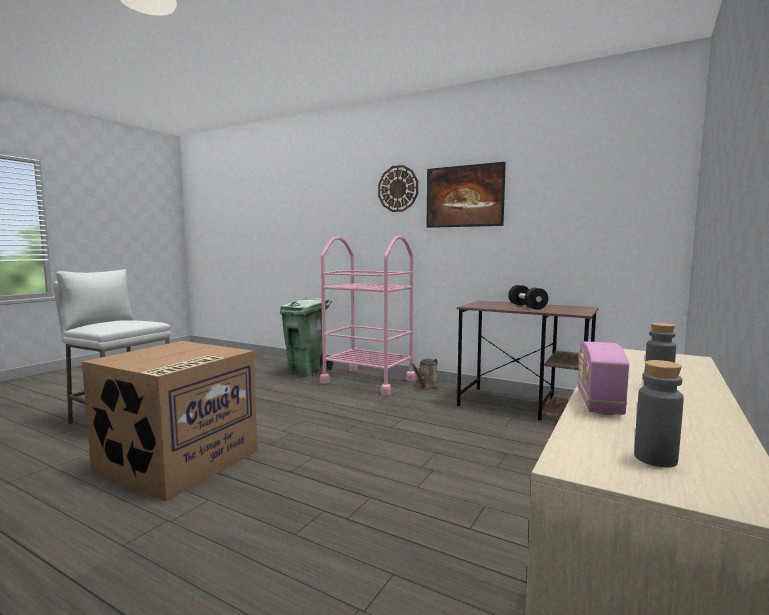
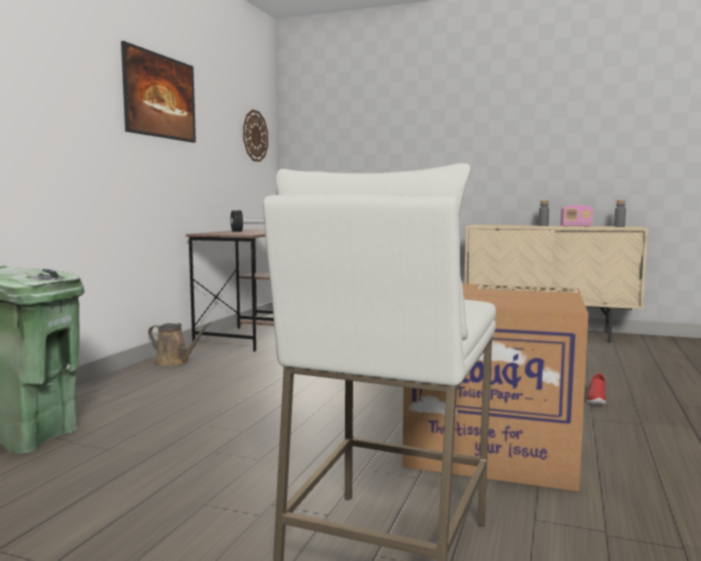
camera: 100 degrees left, 0 degrees up
(205, 543) = (596, 400): none -> red shoe
(368, 381) = (131, 389): pink cart -> none
(398, 188) = (83, 56): wall clock -> wall clock (255, 136)

